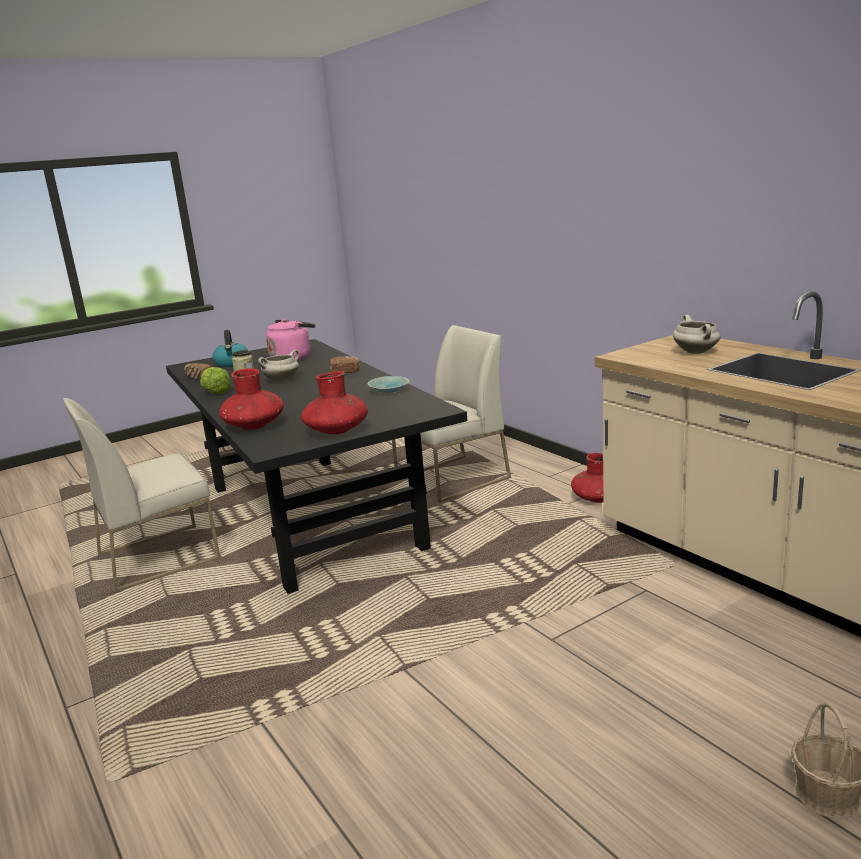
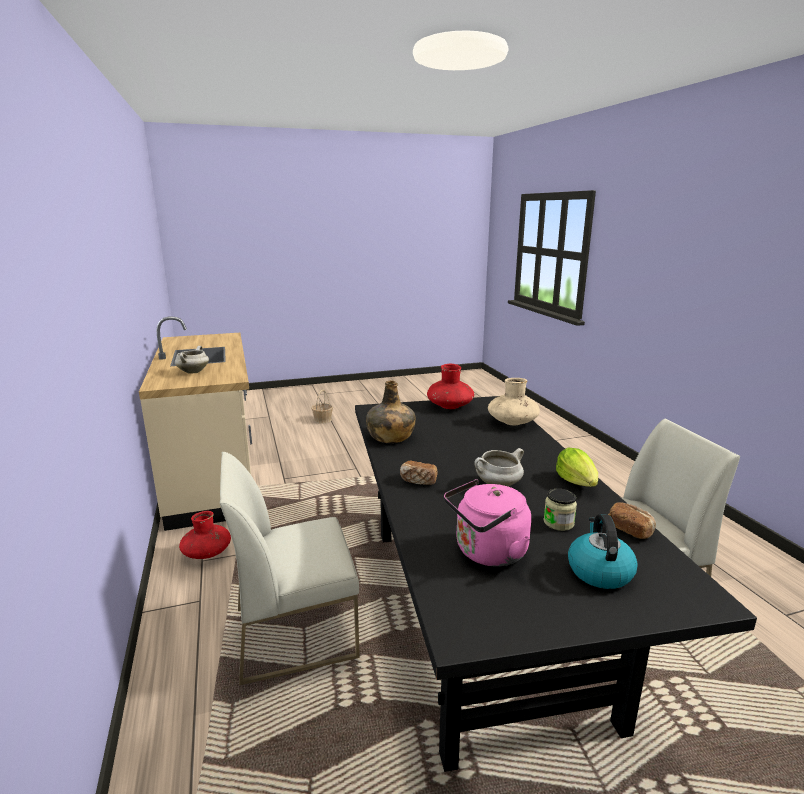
camera: 165 degrees left, 0 degrees up
(254, 425) = (512, 422): red vase -> beige vase
(390, 390) = (390, 437): turquoise bowl -> green bottle

